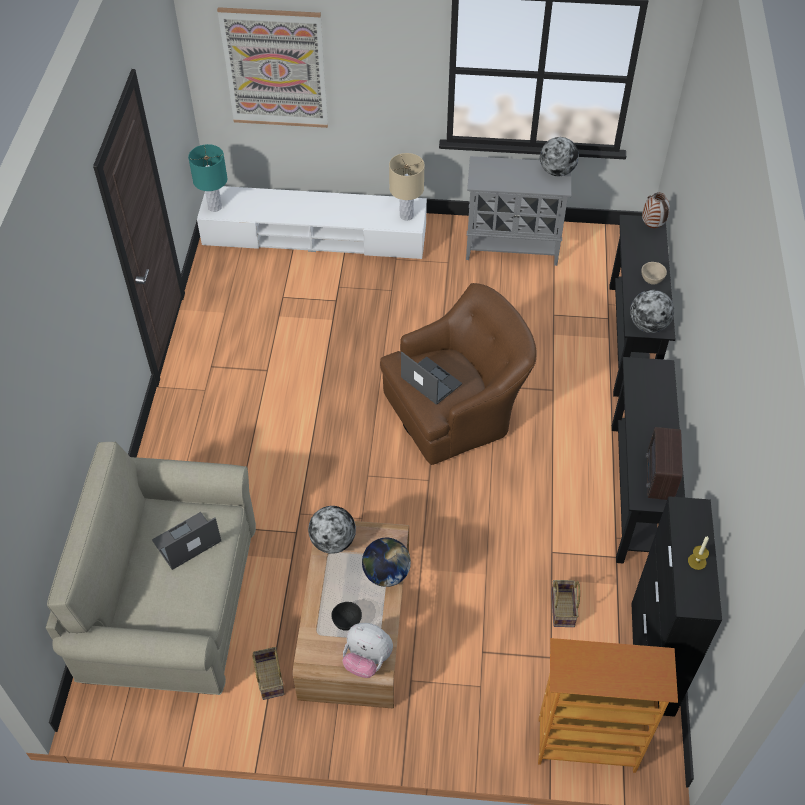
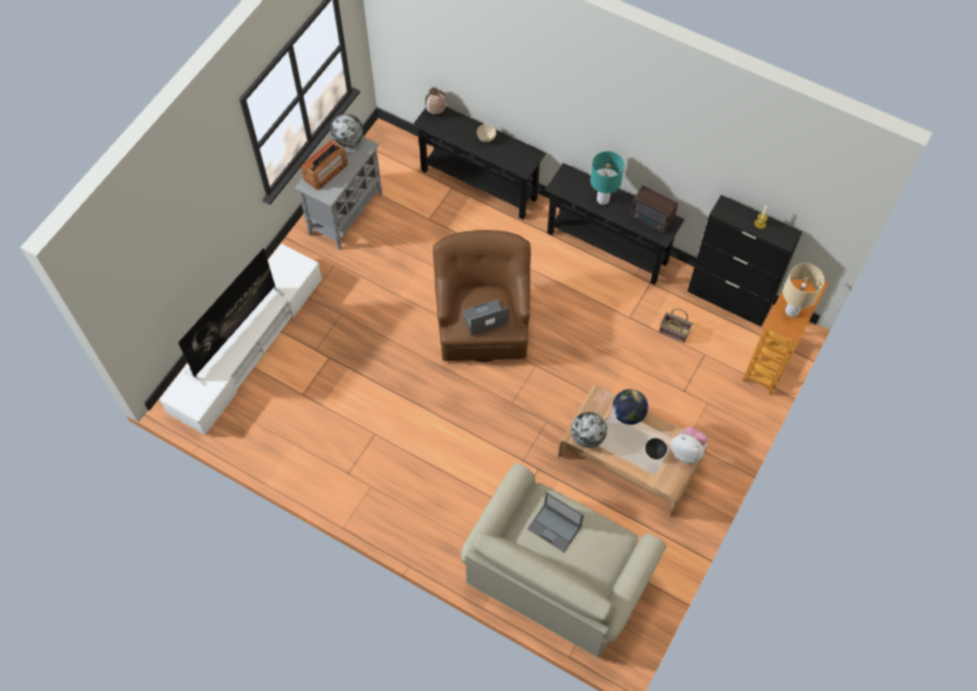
camera: 65 degrees left, 10 degrees up
(186, 541) = (555, 528): laptop -> laptop turned 45 degrees counterclockwise
(215, 207) = (192, 402): turquoise table lamp -> turquoise table lamp (603, 199)
(269, 678) = (647, 528): basket -> none
(275, 69) = (161, 270): picture -> none
(306, 206) = (235, 332): none -> television
(367, 660) = (687, 451): plush toy -> plush toy turned 105 degrees counterclockwise
(406, 215) = (292, 265): beige table lamp -> beige table lamp (792, 311)
(506, 170) = (326, 171): none -> radio
(648, 325) = (526, 161): globe -> none

